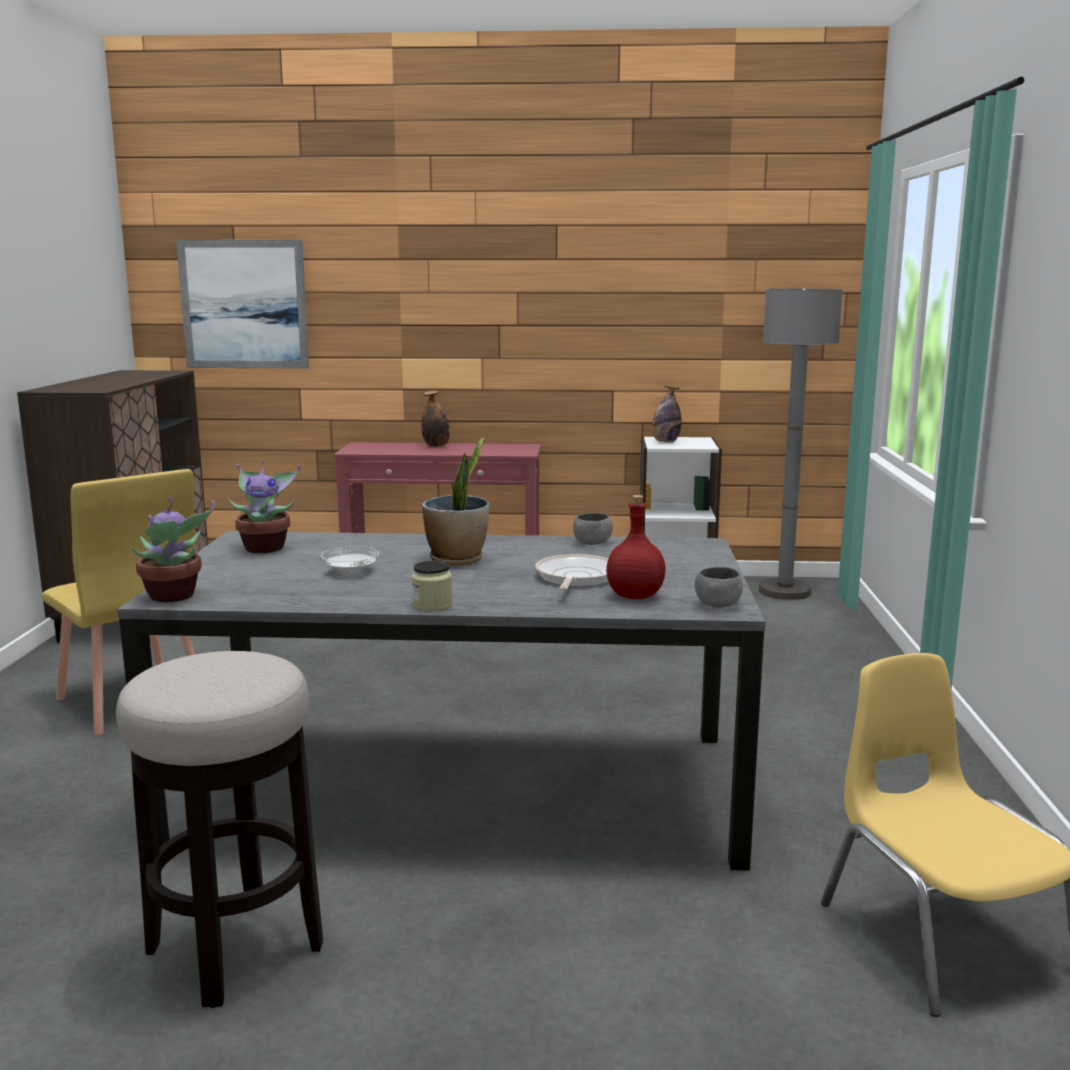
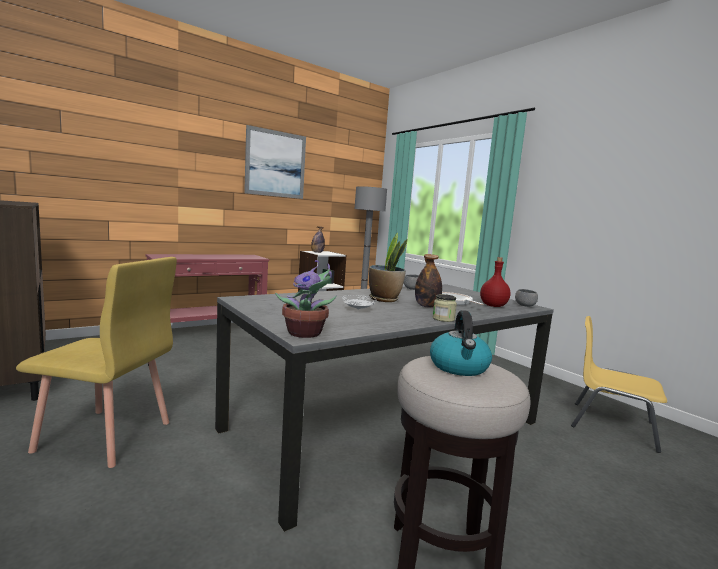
camera: 40 degrees left, 5 degrees down
(216, 669) = (459, 367): none -> kettle
(244, 304) = (68, 163): picture -> picture (275, 164)
(266, 548) = (273, 303): potted plant -> none
(436, 446) = (204, 255): bottle -> bottle (426, 306)

